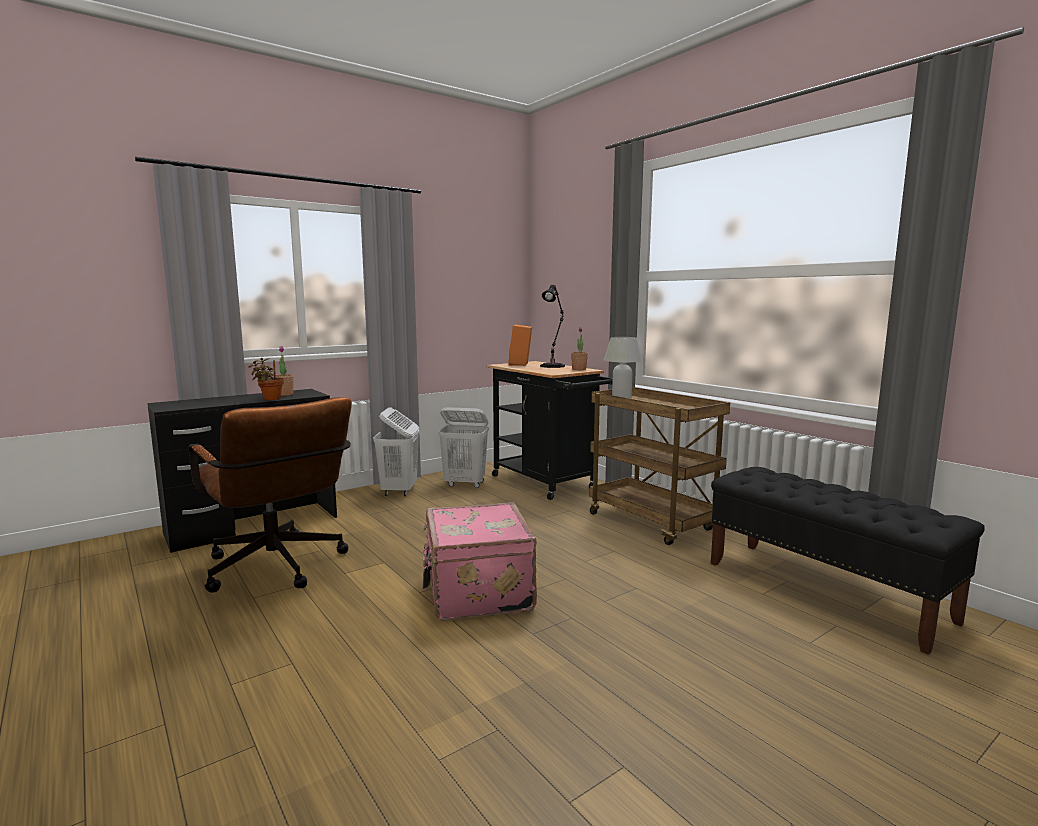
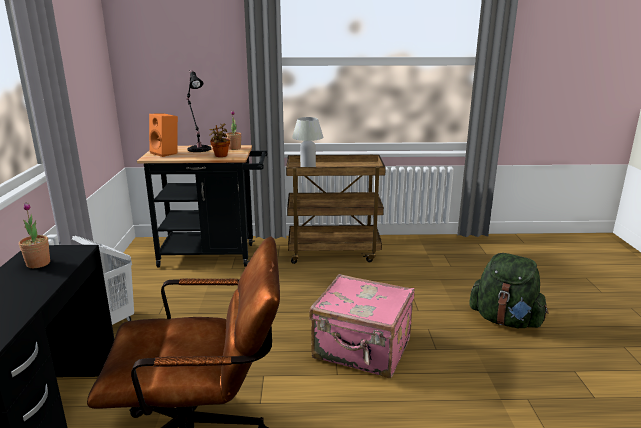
camera: 55 degrees left, 10 degrees up
(270, 399) = (55, 275): potted plant -> potted plant (220, 156)
(465, 484) = (153, 285): white laundry basket -> none
(680, 669) = (505, 320): none -> green backpack
(825, 591) = (462, 251): black bench -> none

